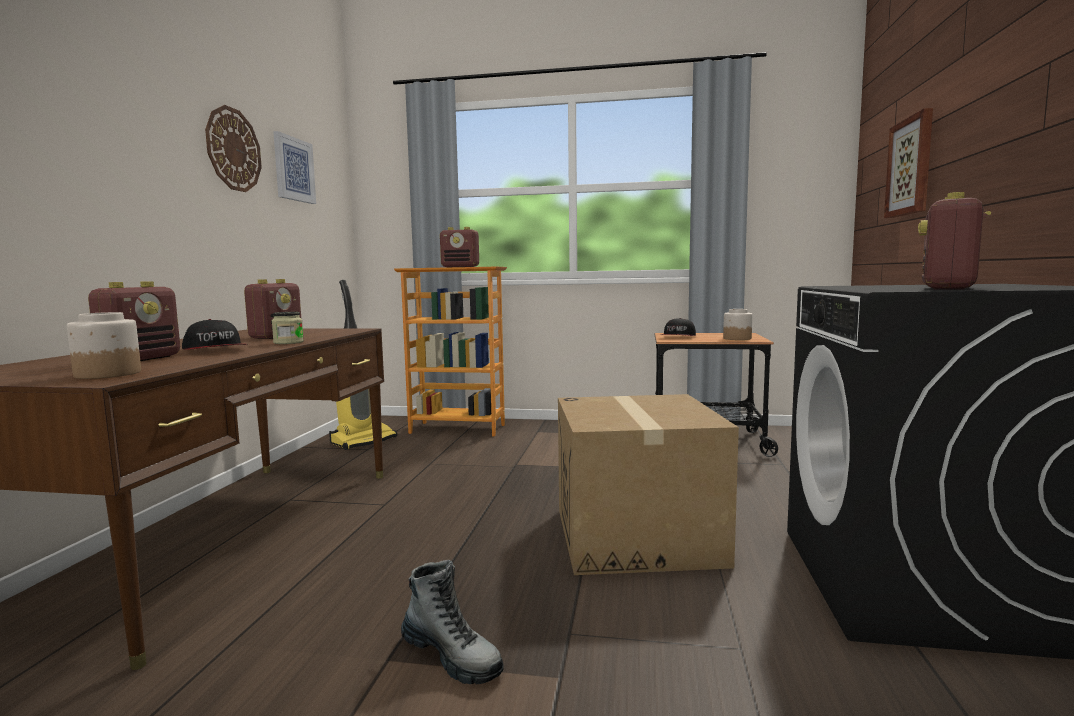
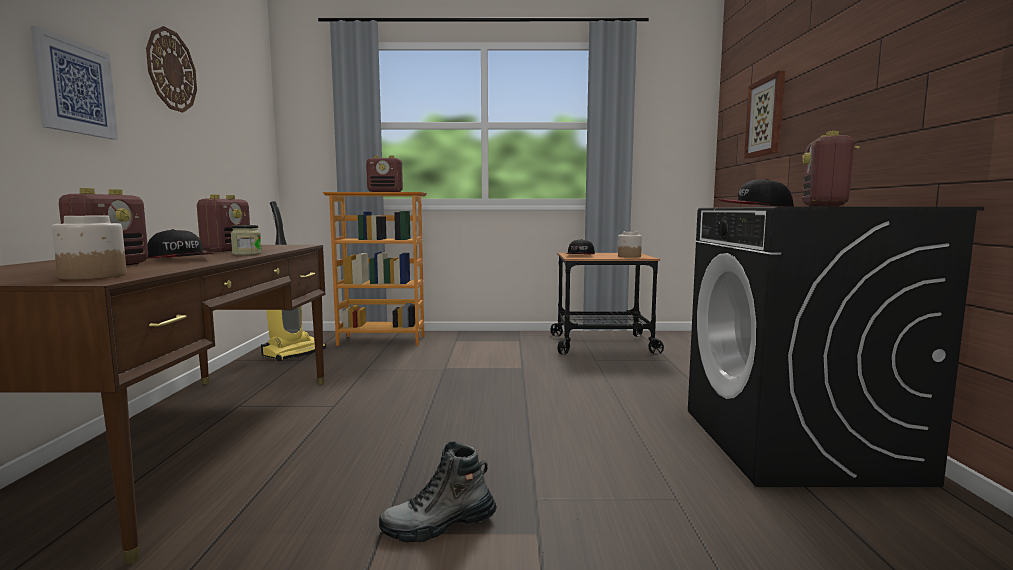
camera: 10 degrees left, 0 degrees up
(293, 169) = (225, 94): picture -> picture (74, 88)
(452, 656) = (439, 525): boot -> boot turned 135 degrees clockwise
(637, 536) = (568, 420): cardboard box -> none
(863, 286) = (754, 206): none -> cap

